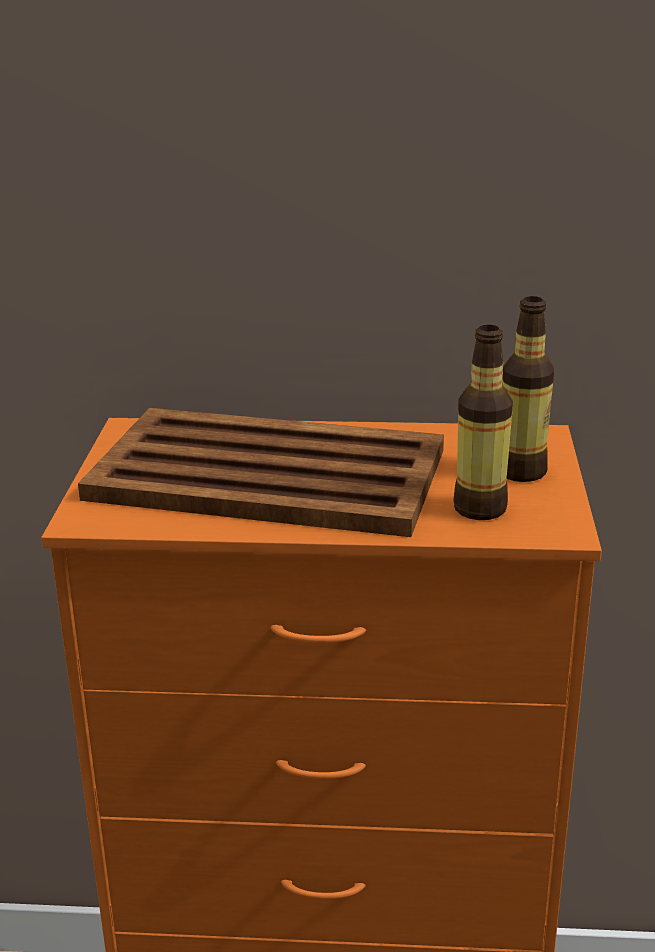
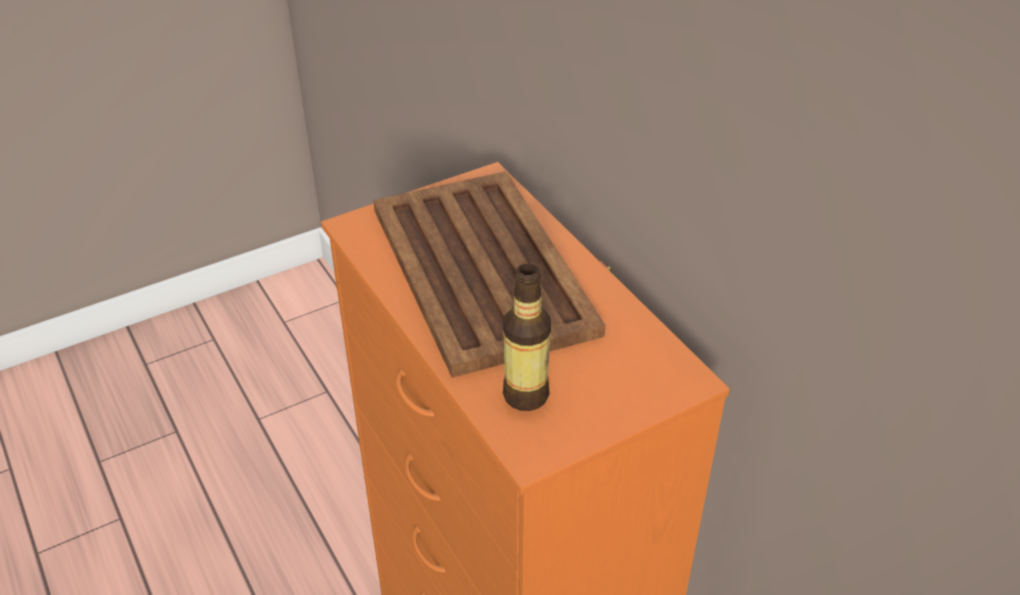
camera: 55 degrees right, 15 degrees up
(521, 471) = (610, 394): bottle -> none

